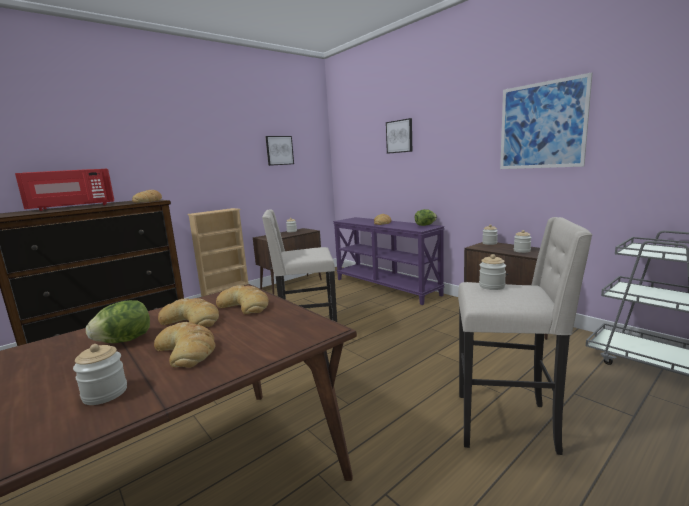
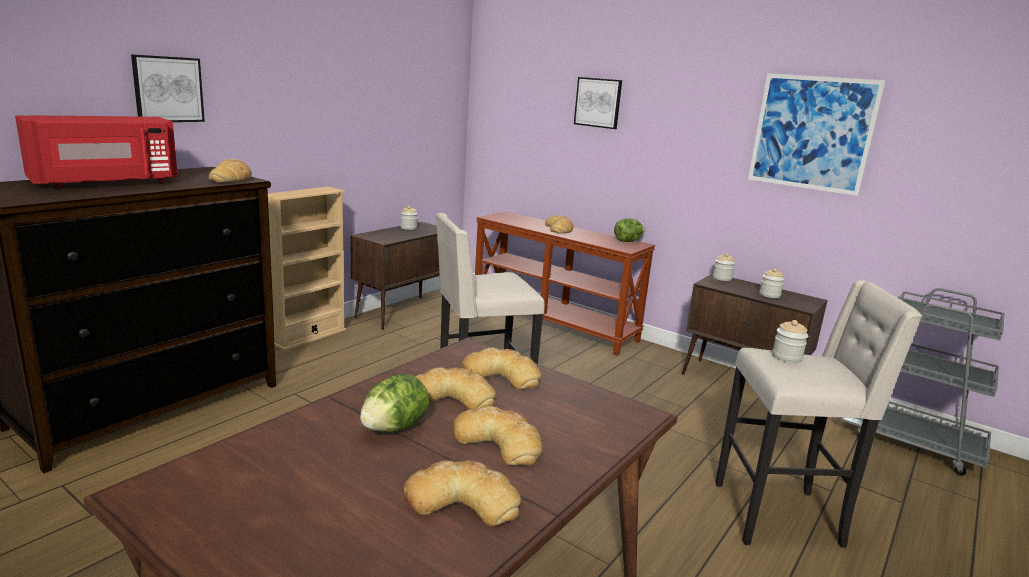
camera: 15 degrees left, 5 degrees up
(105, 393) = (463, 500): jar -> bread
(279, 150) = (400, 95): picture -> picture (168, 89)
(386, 286) = (553, 323): purple console table -> brown console table

